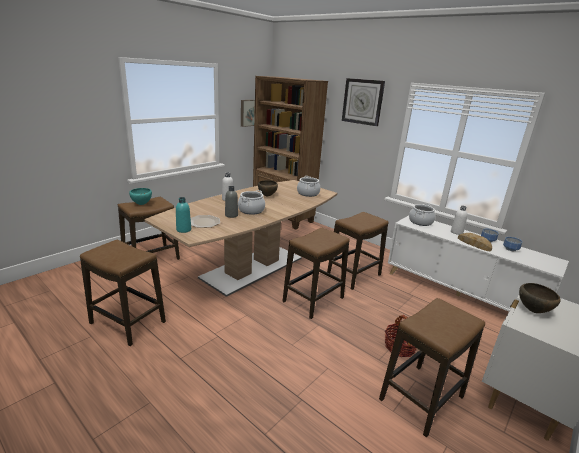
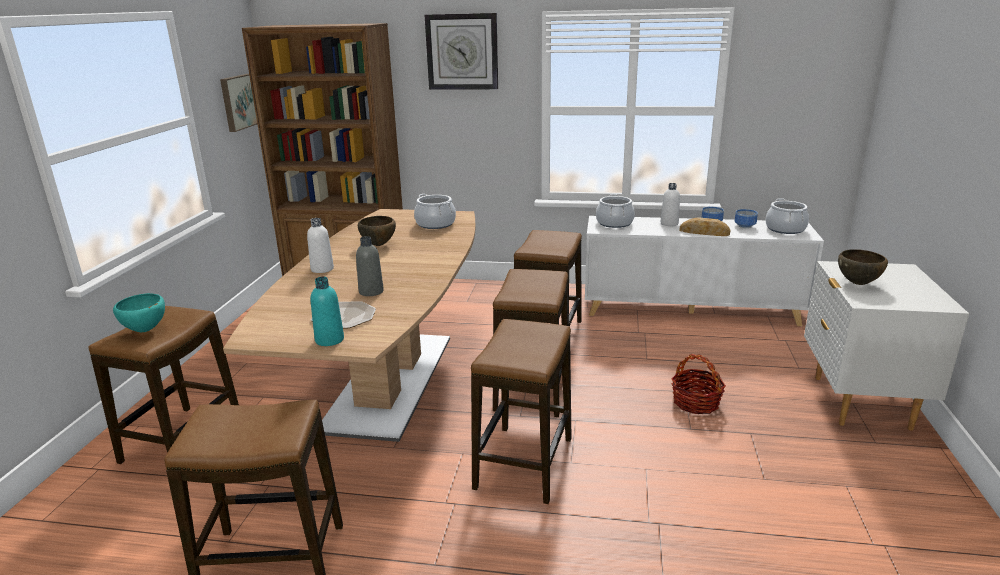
camera: 30 degrees left, 0 degrees up
(251, 210) = (391, 274): cooking pot -> cooking pot (785, 229)
(421, 398) = (776, 449): stool -> stool (524, 464)

